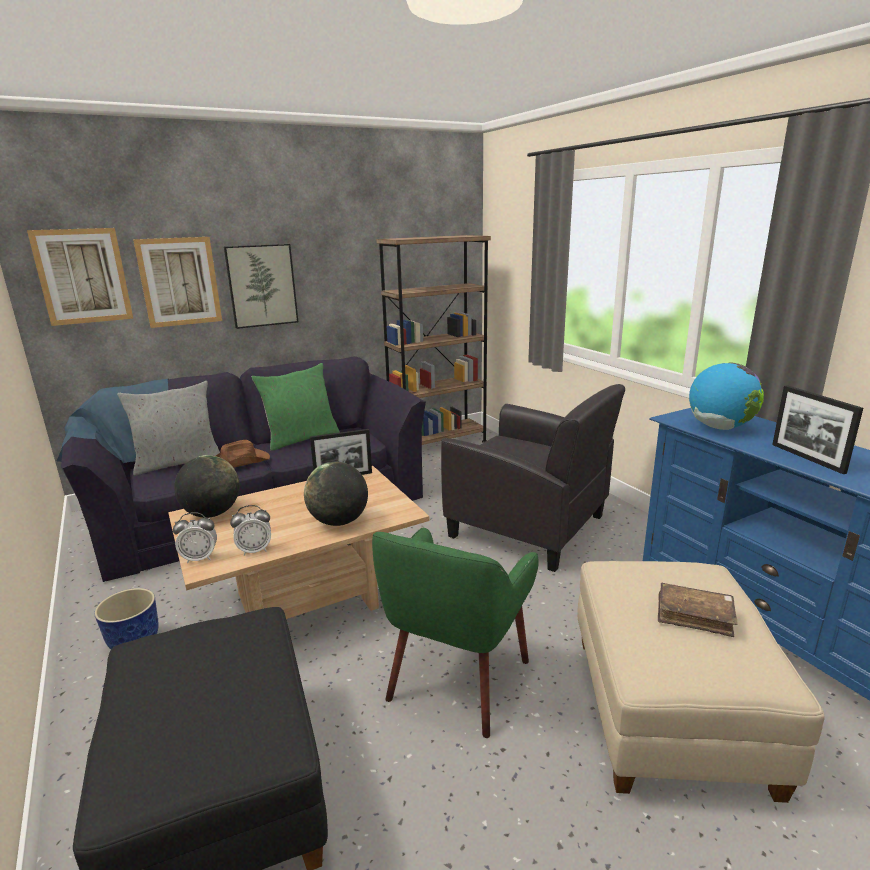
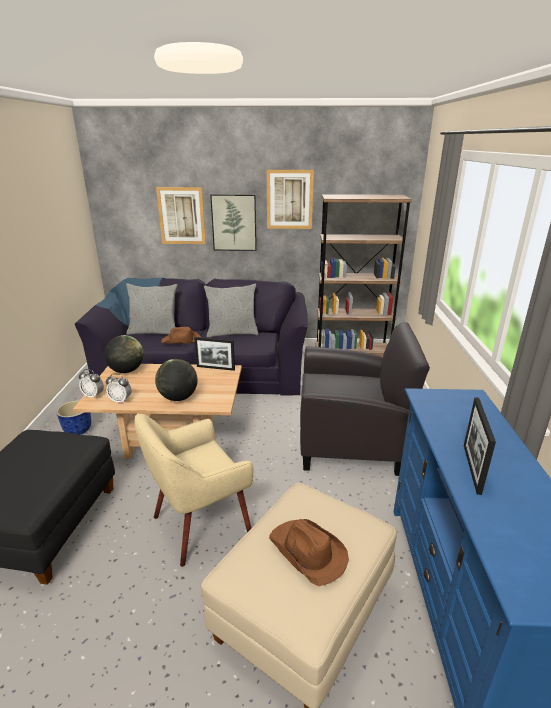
camera: 30 degrees right, 5 degrees up
(83, 276) = (127, 208): picture -> picture (289, 199)
(301, 439) = (232, 333): green pillow -> grey pillow
(456, 680) = (200, 524): green armchair -> beige armchair
(529, 527) = (350, 442): black armchair -> black armchair turned 60 degrees counterclockwise
(694, 616) = (307, 552): brown book -> brown hat
(720, 427) = (446, 415): globe -> none

